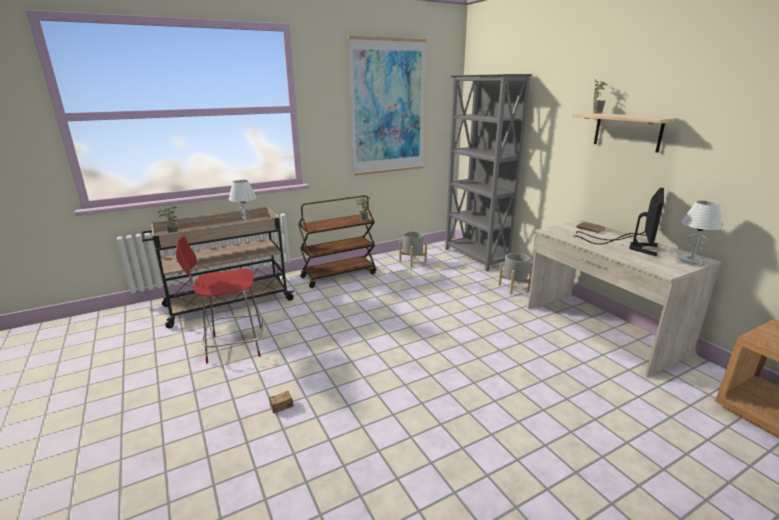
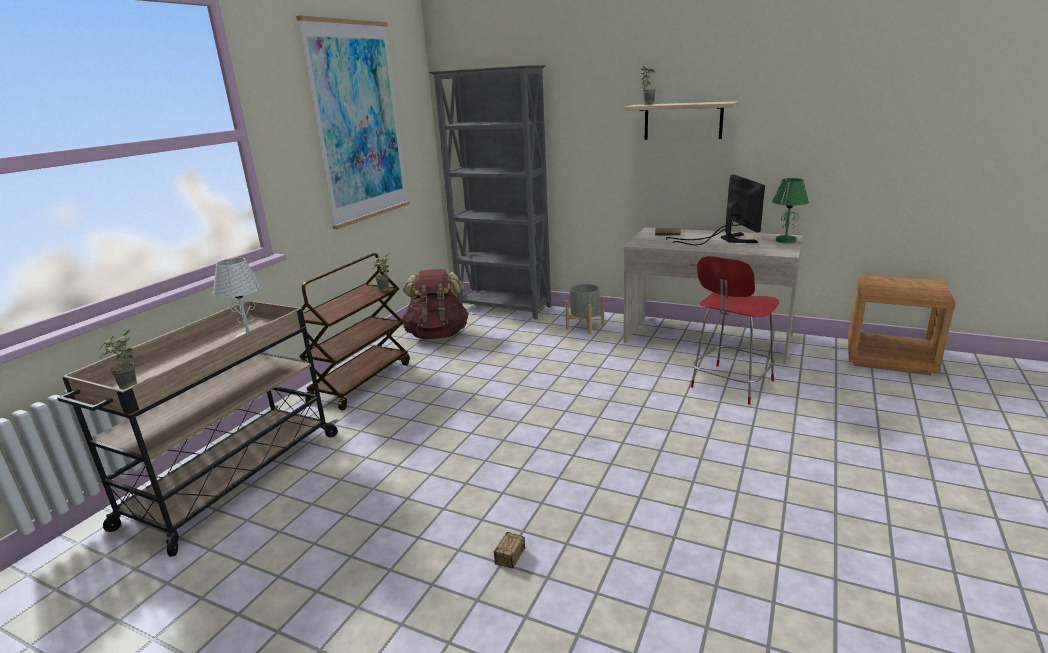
camera: 35 degrees left, 0 degrees up
(233, 346) = (331, 526): red stool -> red stool (730, 385)
(412, 262) = (437, 335): grey planter -> brown backpack
(690, 261) = (785, 240): white table lamp -> green table lamp

